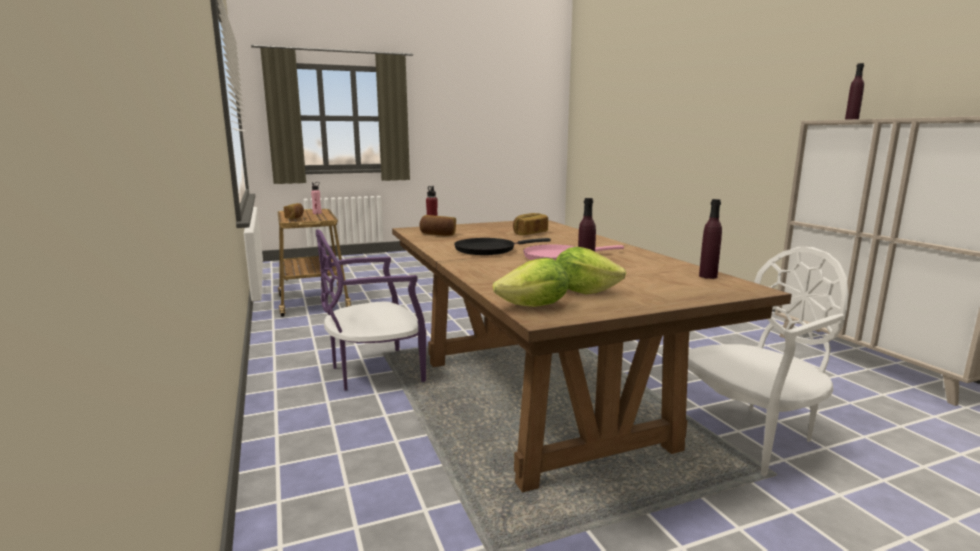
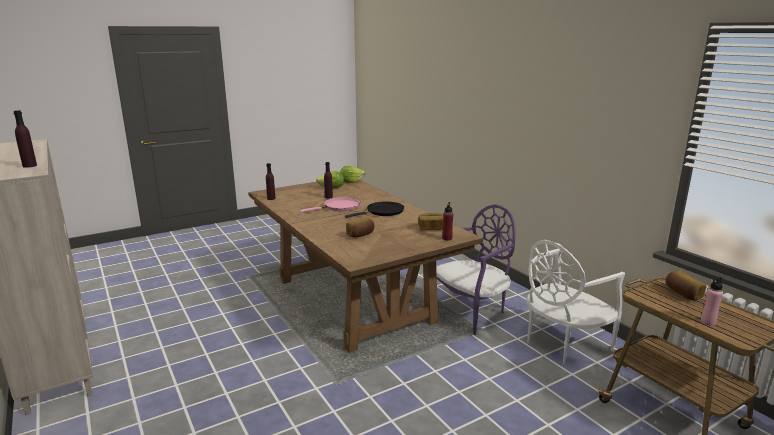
camera: 170 degrees right, 5 degrees up
(749, 434) = (239, 292): white chair -> white chair (563, 343)

